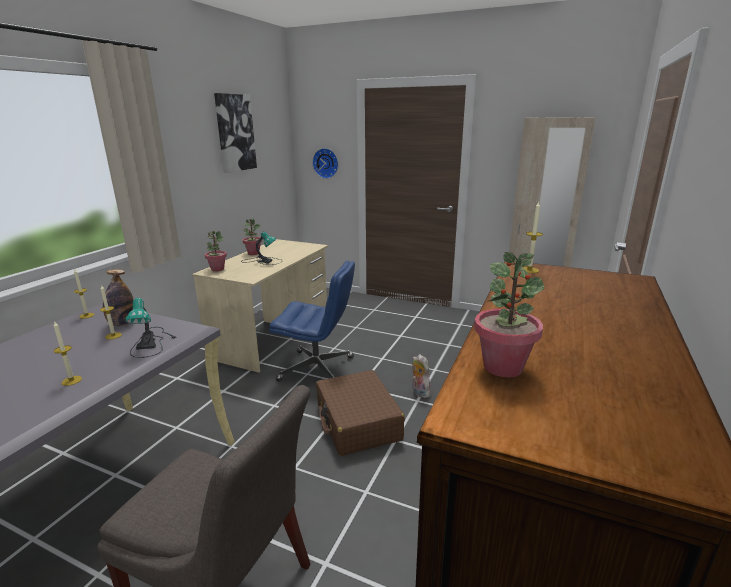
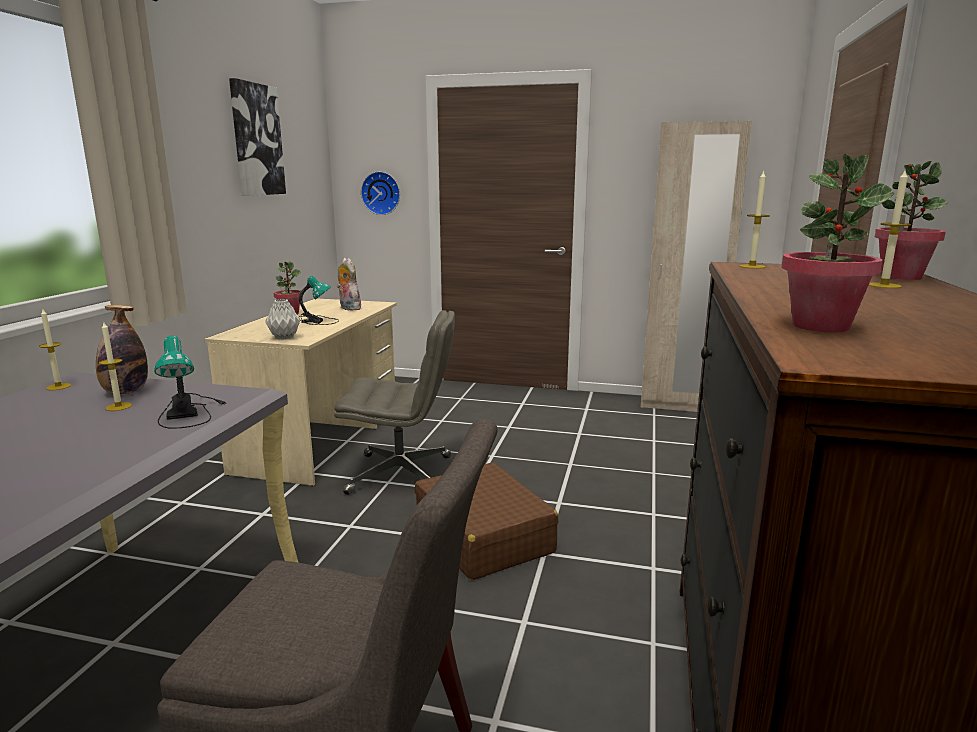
camera: 10 degrees left, 5 degrees down
(71, 380) = (75, 461): candle -> candle (884, 285)
(217, 269) = (243, 332): potted plant -> potted plant (900, 277)
(240, 275) = (284, 337): none -> grey vase
(318, 369) = (402, 475): blue office chair -> grey office chair
(419, 392) = (558, 492): plush toy -> plush toy (348, 308)

